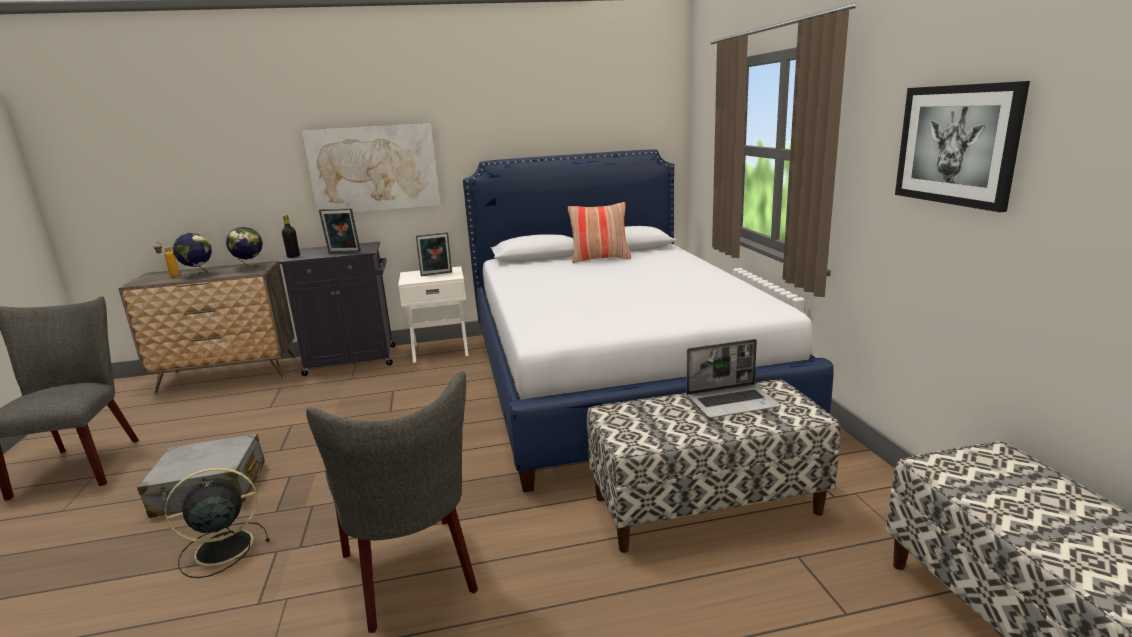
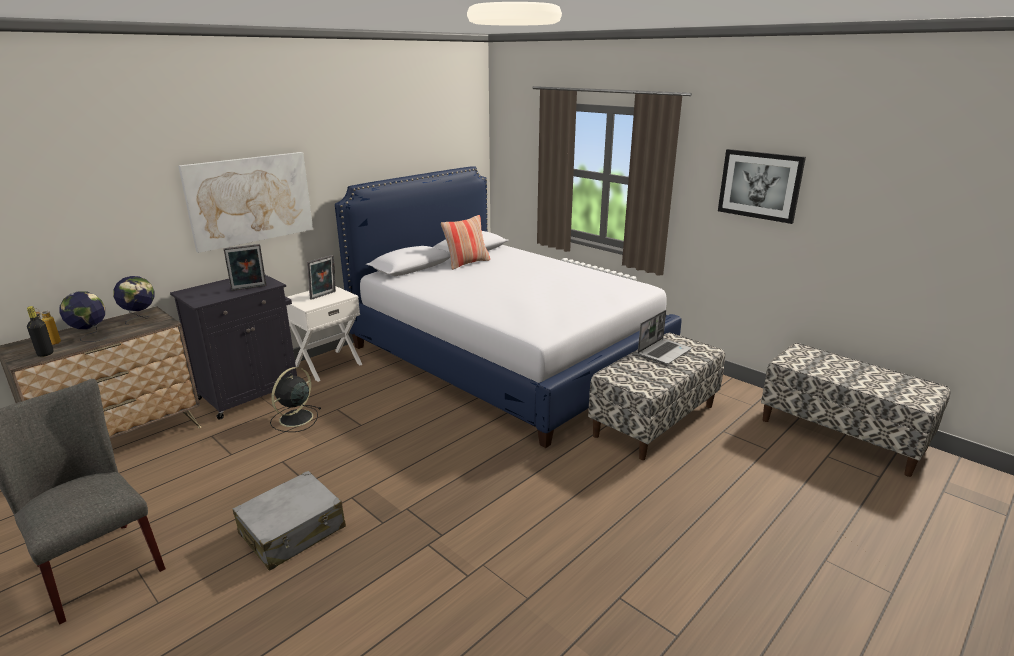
camera: 35 degrees left, 5 degrees up
(221, 548) = (380, 561): black fan -> black fan (295, 419)
(293, 256) = (199, 300): black bottle -> black bottle (45, 354)
(412, 577) = (546, 519): grey chair -> none

